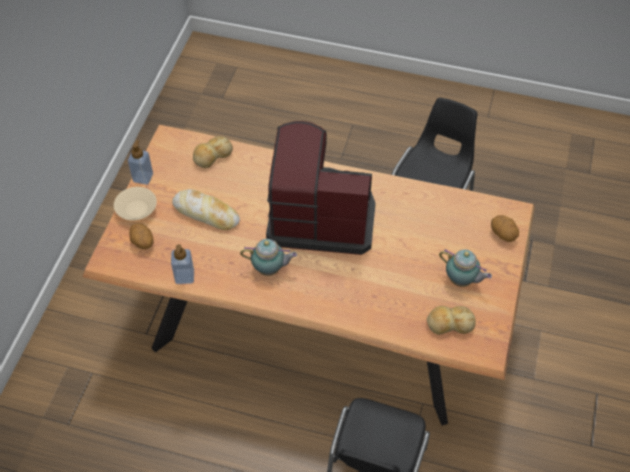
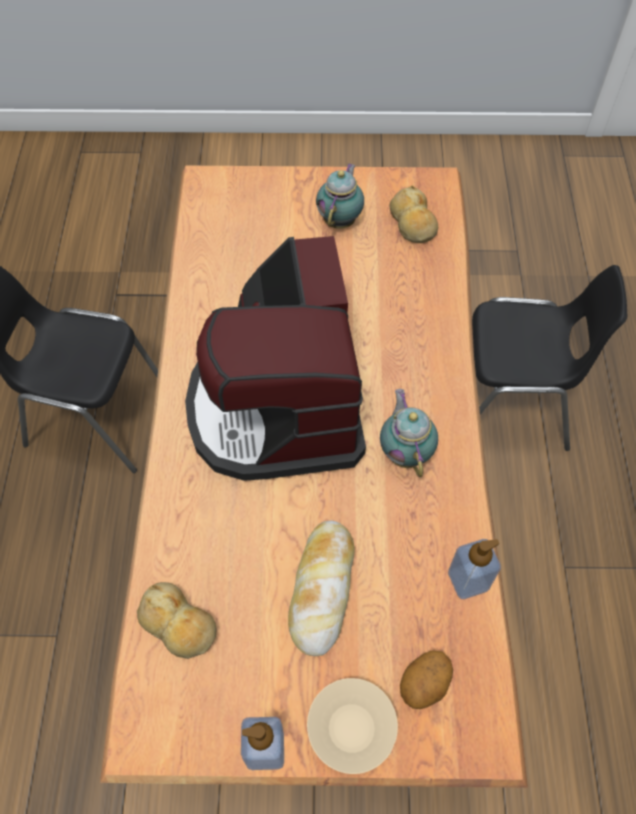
camera: 105 degrees left, 5 degrees up
(503, 234) = (248, 188): potato -> none

